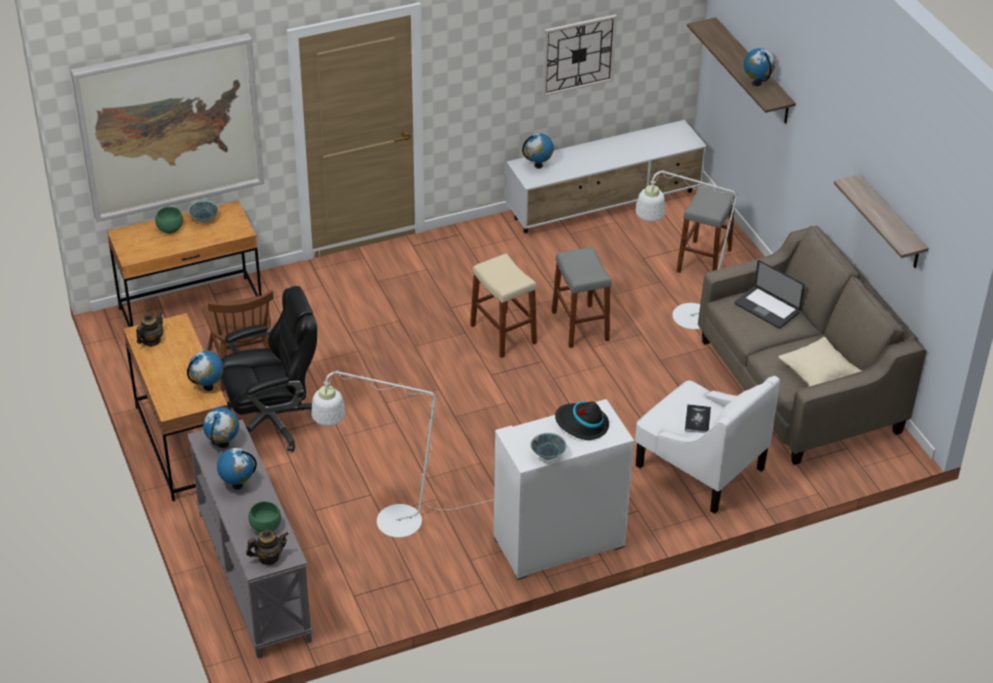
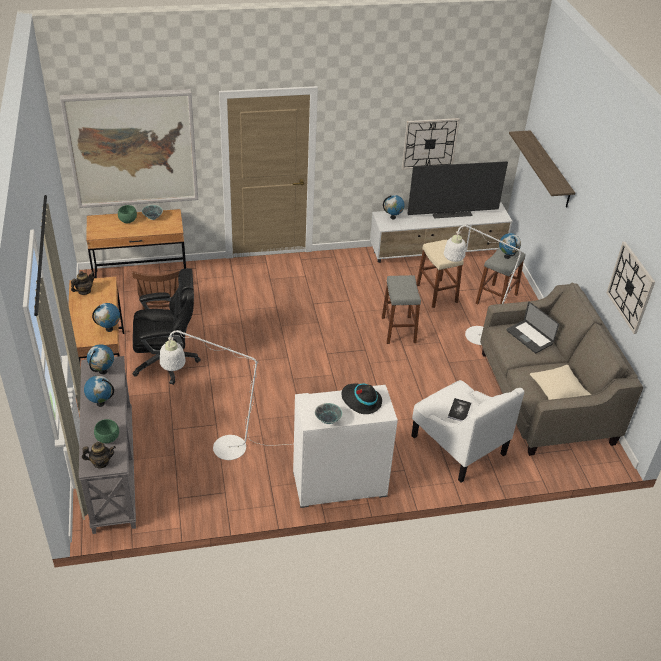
camera: 10 degrees right, 0 degrees up
(503, 334) = (343, 327): beige stool -> beige stool (436, 293)
(620, 149) = (452, 215): none -> television
(757, 83) = (549, 176): globe -> globe (507, 256)
(890, 224) = (630, 287): shelf -> wall clock

